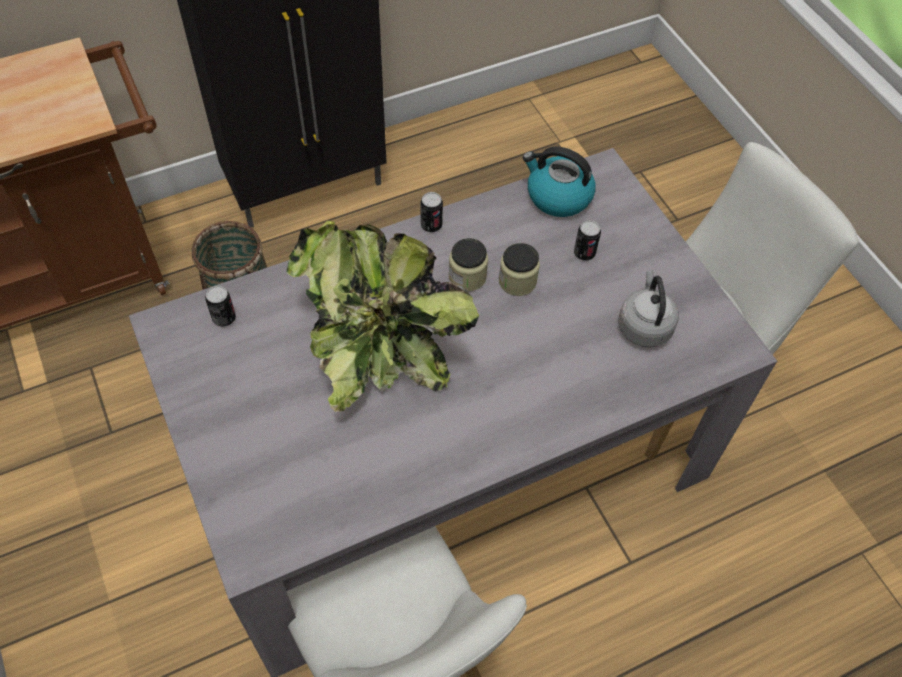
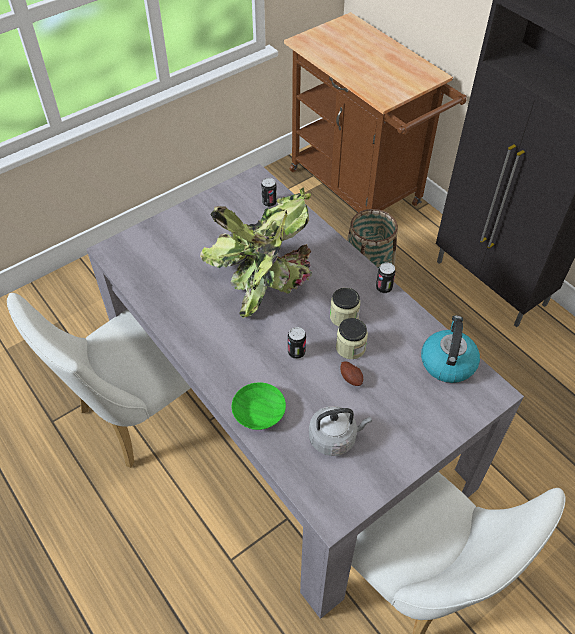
camera: 80 degrees right, 5 degrees down
(563, 291) = (351, 378): none -> potato
(584, 253) = (394, 388): can -> can (296, 352)
(596, 398) = (257, 412): none -> green bowl

